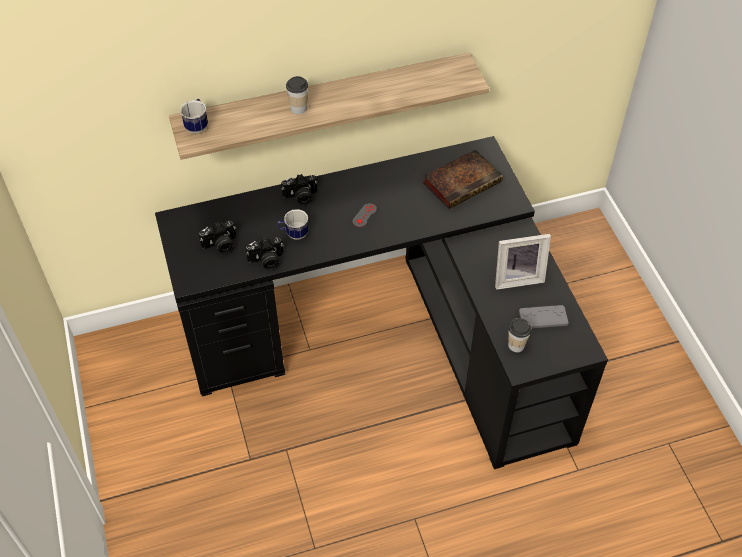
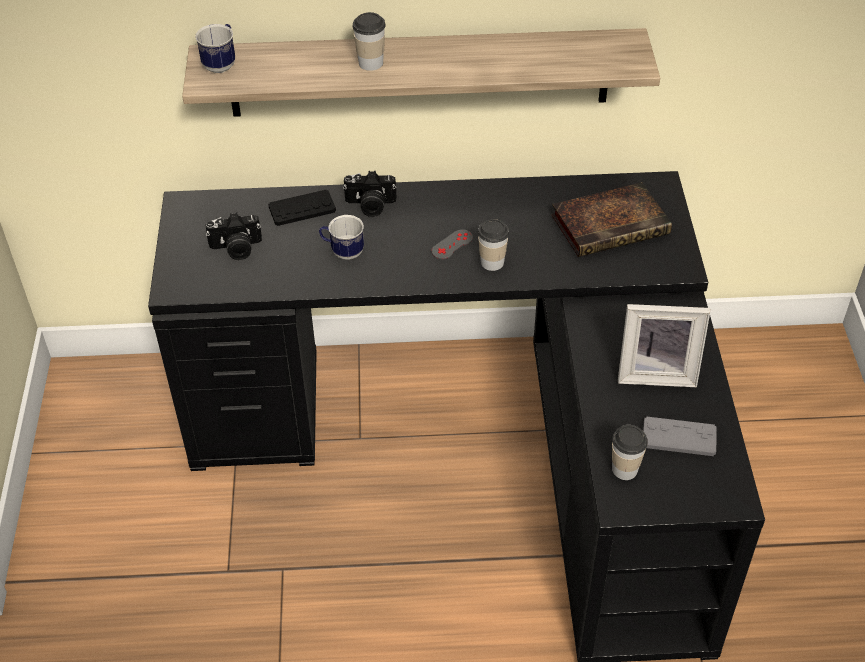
camera: 15 degrees right, 5 degrees down
(255, 208) = (302, 209): none -> black game controller
(267, 261) = (292, 280): camera -> none
(394, 223) = (492, 262): none -> cup

